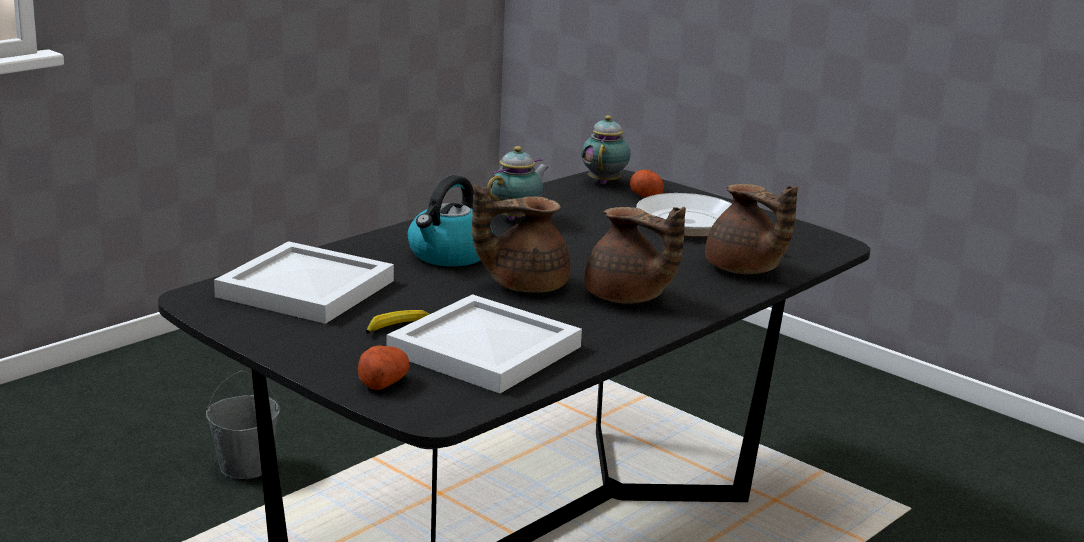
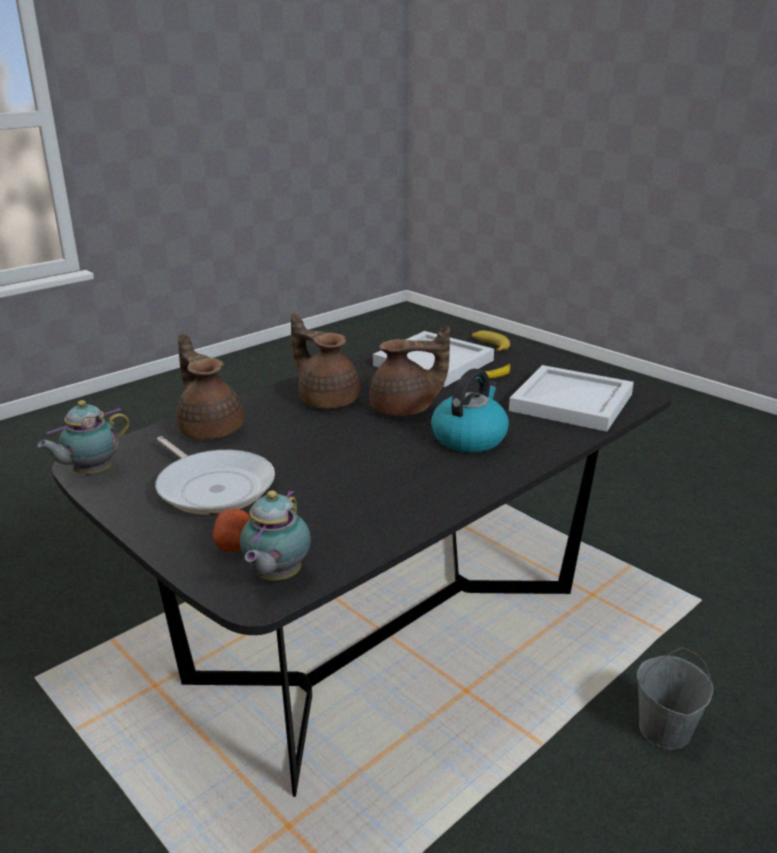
camera: 175 degrees left, 5 degrees up
(382, 382) = (489, 346): potato -> banana
(517, 218) = (405, 492): teapot -> teapot (91, 473)

